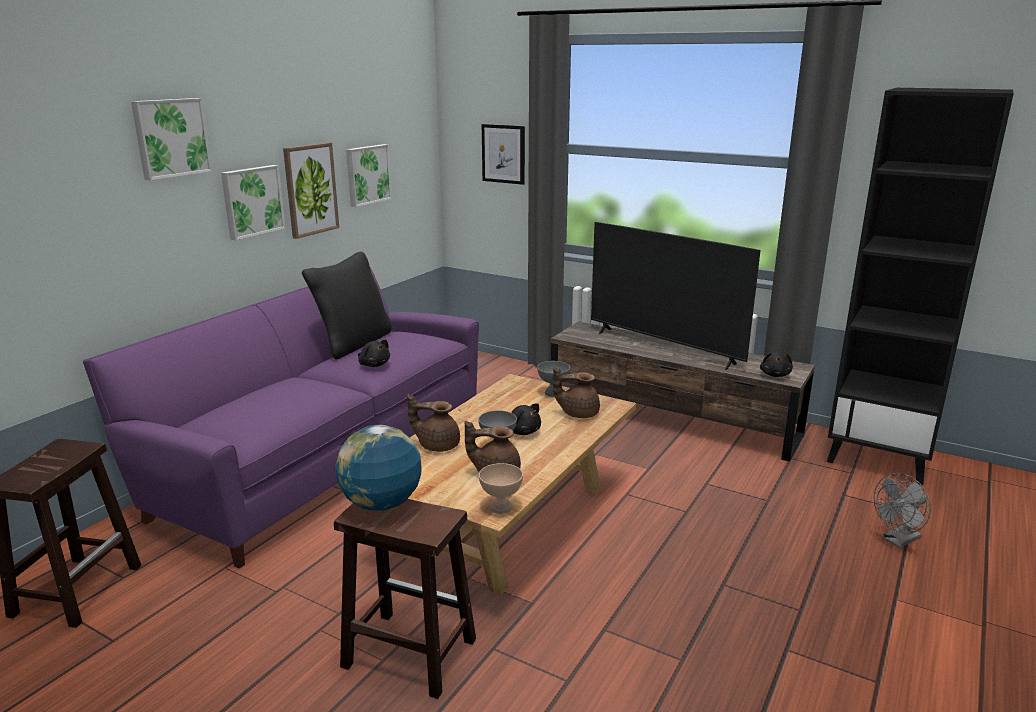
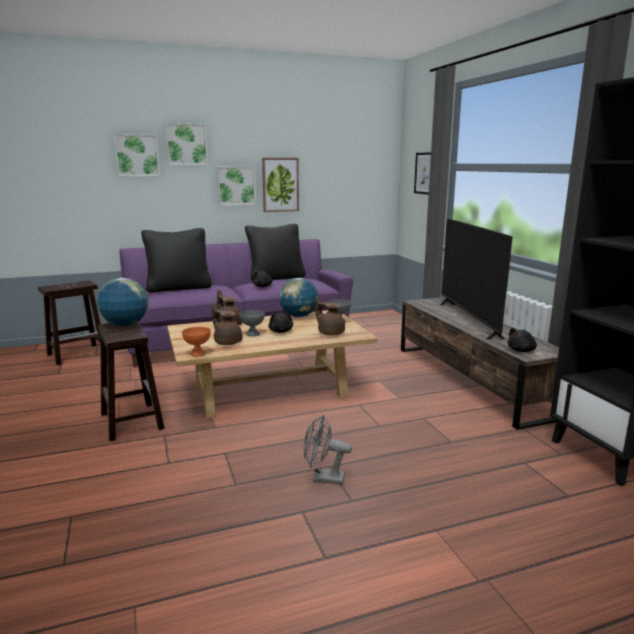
camera: 40 degrees right, 5 degrees down
(256, 405) = (179, 288): none -> black pillow
(367, 174) = (328, 181): picture -> picture (137, 155)
(490, 399) = (298, 316): none -> globe
(502, 507) = (198, 354): beige bowl -> orange bowl
(897, 540) = (513, 504): grey fan -> grey fan (323, 478)

